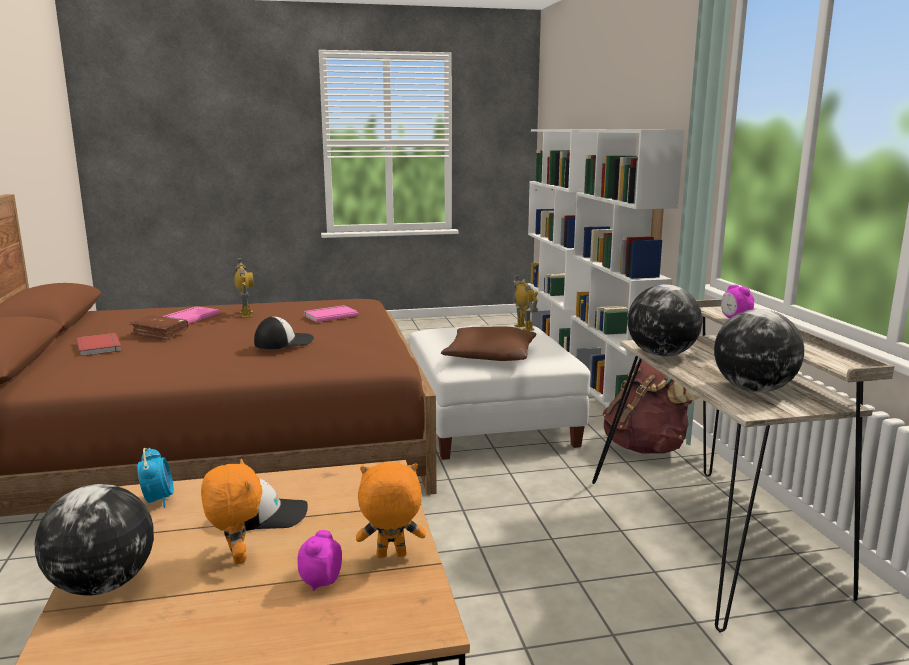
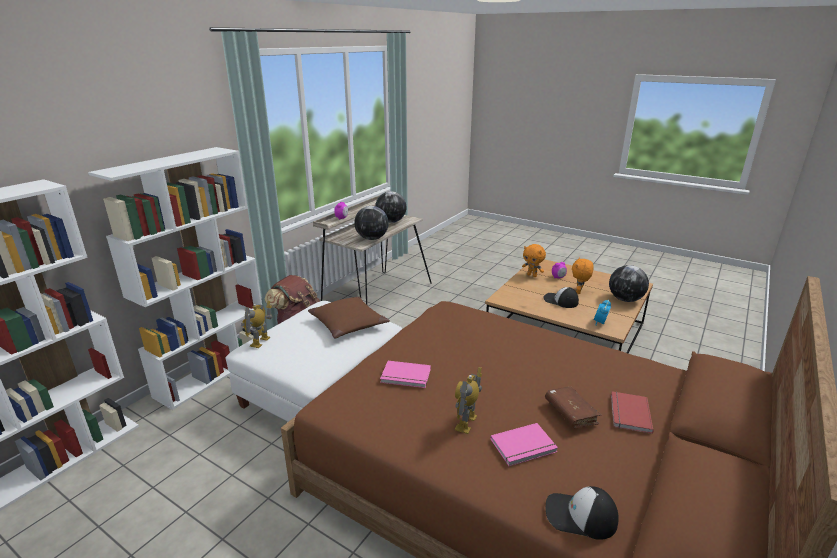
camera: 135 degrees left, 10 degrees up
(284, 342) = (491, 337): cap -> cap (580, 516)

